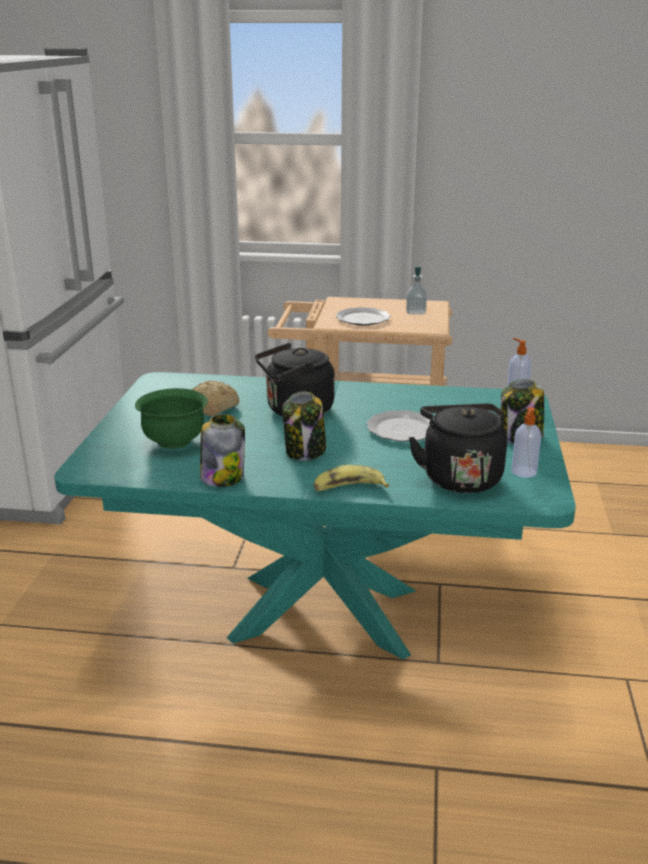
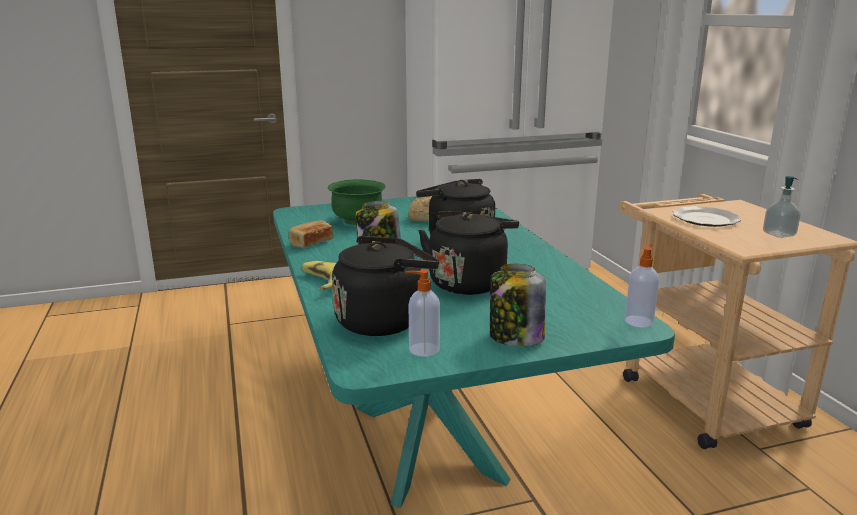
camera: 65 degrees right, 5 degrees down
(222, 477) = (310, 243): jar -> bread
(403, 429) = (468, 282): plate -> black kettle

